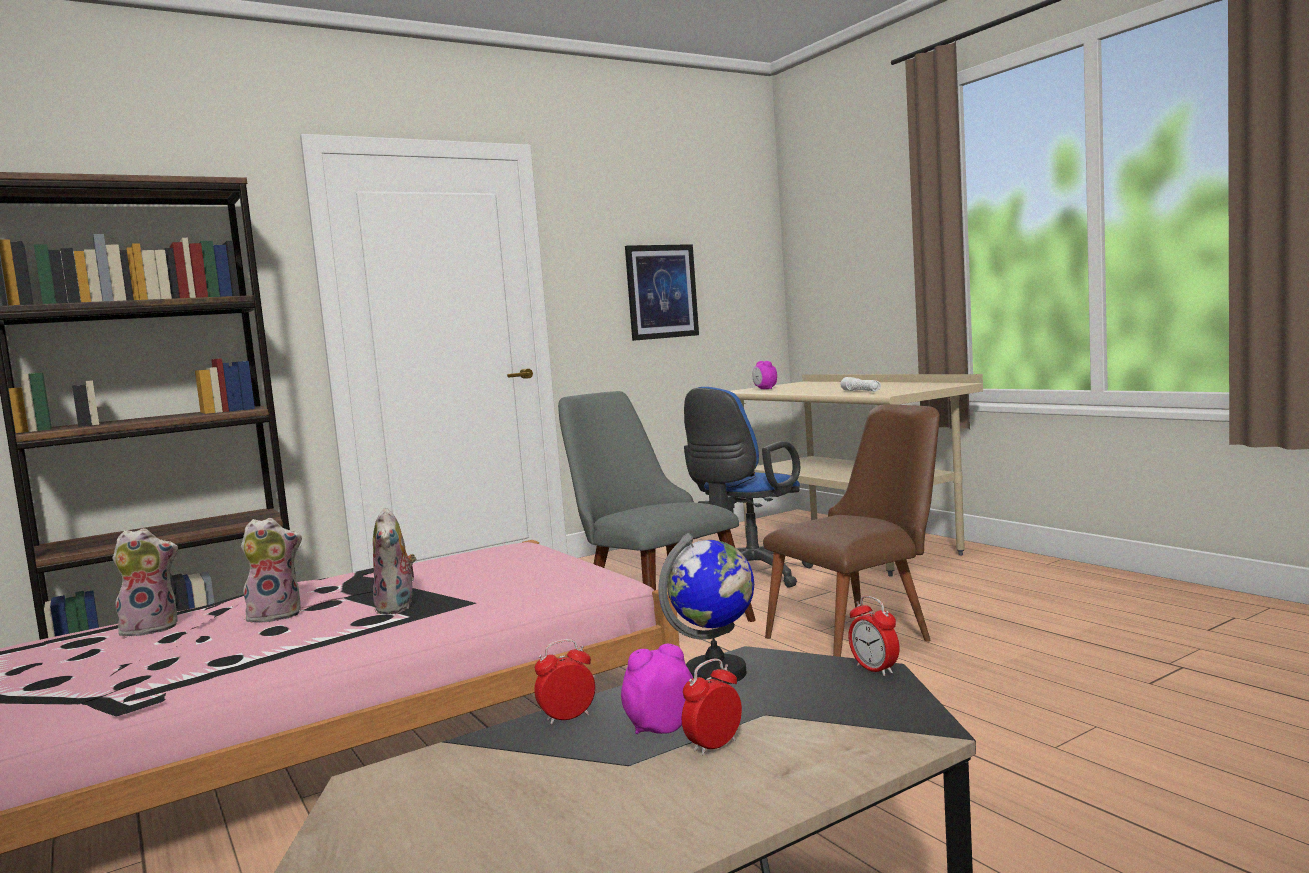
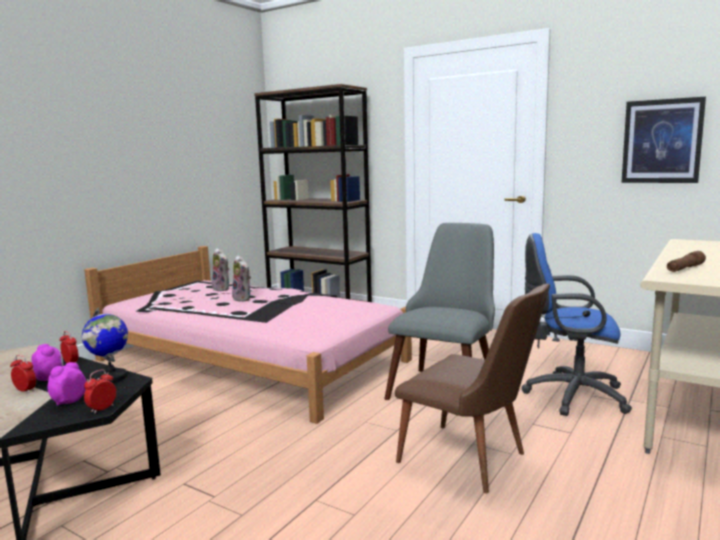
camera: 65 degrees right, 5 degrees up
(398, 607) = (257, 312): plush toy -> none
(765, 389) = (698, 245): alarm clock -> alarm clock (69, 401)
(861, 391) = (685, 269): white flashlight -> brown flashlight

